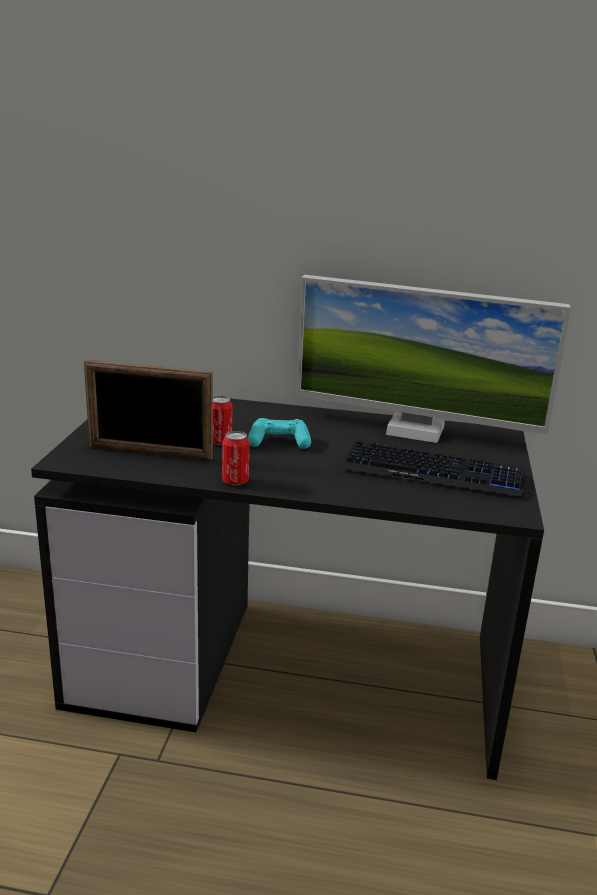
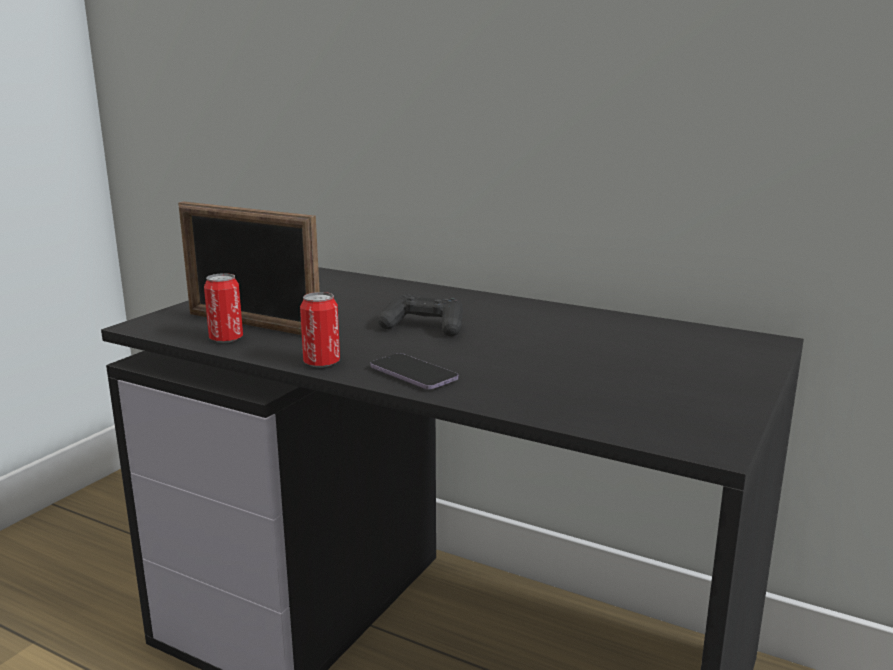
camera: 20 degrees right, 5 degrees down
(220, 441) = (349, 321): can -> can (226, 339)
(279, 442) = (424, 327): turquoise game controller -> black game controller
(306, 483) = (413, 374): none -> phone
(415, 430) = (629, 328): monitor -> none
(433, 472) = (615, 378): keyboard -> none

